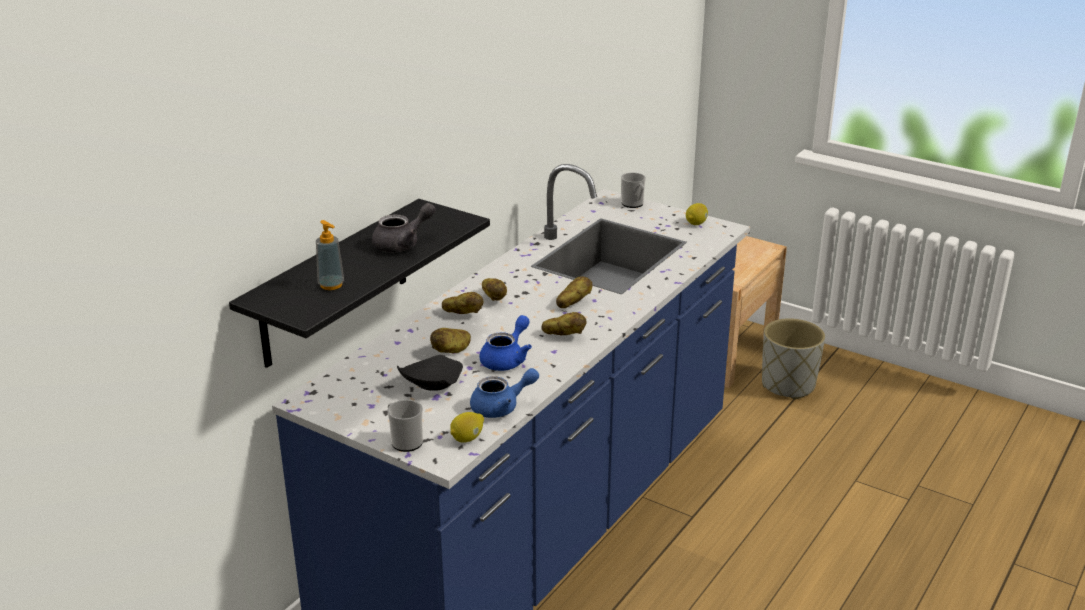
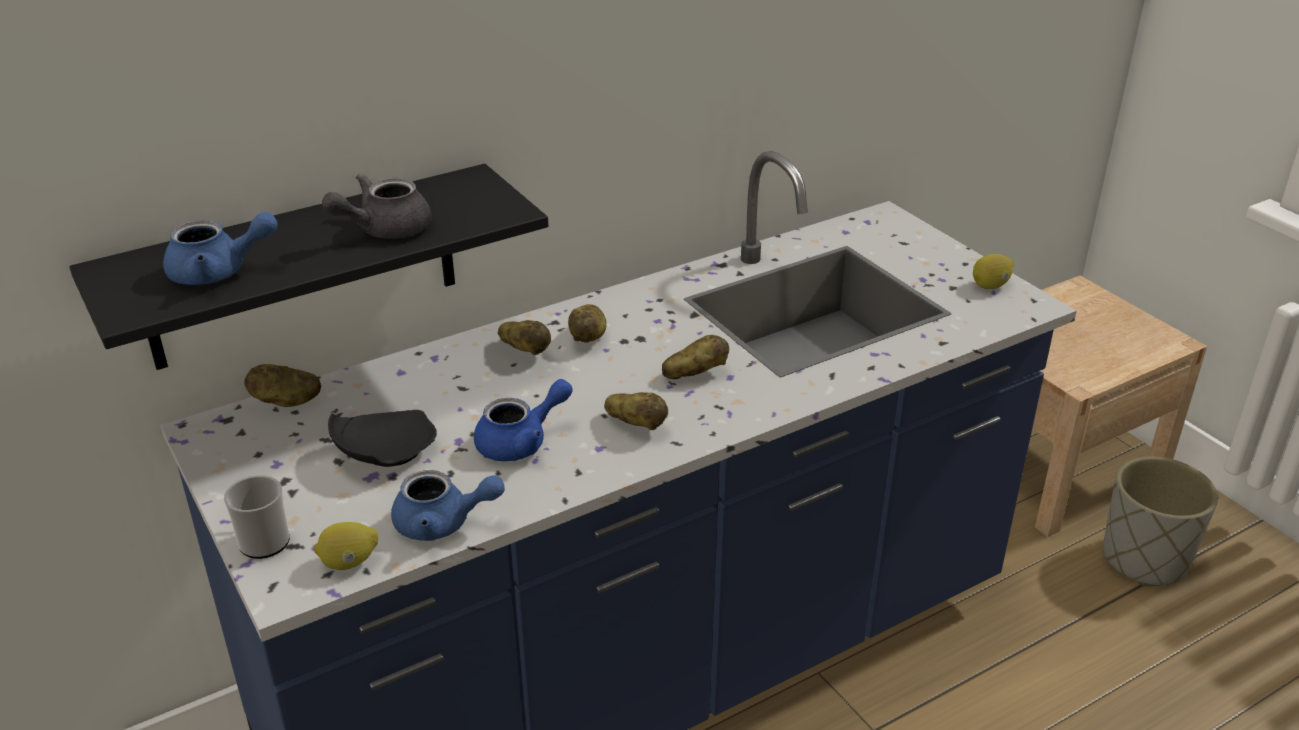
camera: 25 degrees right, 5 degrees up
(331, 285) = (219, 272): soap dispenser -> blue teapot
(403, 244) = (384, 229): grey teapot -> grey teapot turned 150 degrees clockwise
(451, 351) = (458, 406): potato -> potato (286, 401)
(633, 204) = (914, 234): mug -> none

